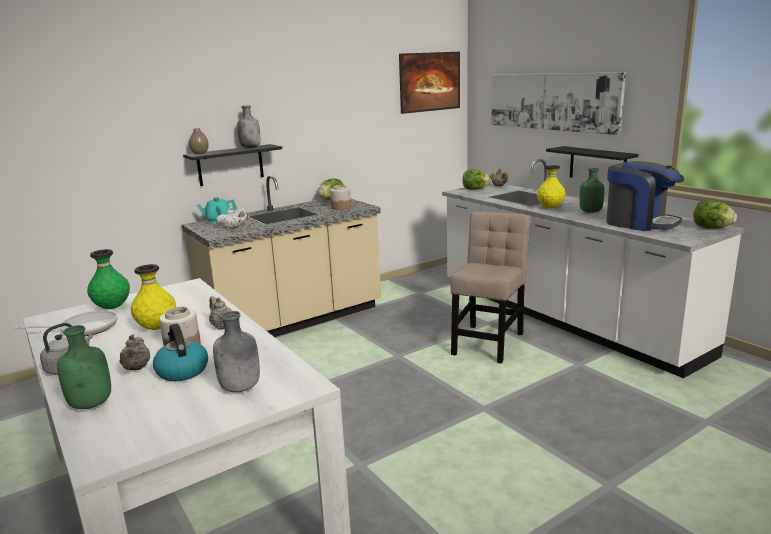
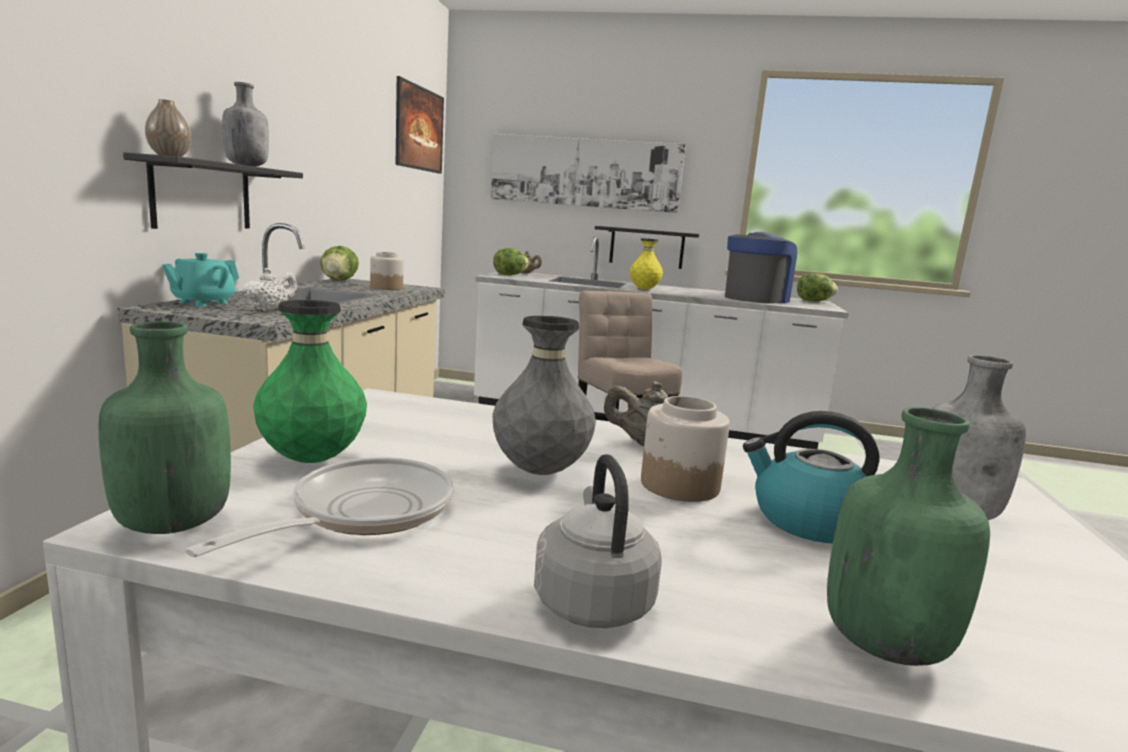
camera: 45 degrees left, 5 degrees down
(136, 368) = (732, 545): beige teapot -> none
(157, 328) = (540, 471): yellow vase -> grey vase
(590, 212) = (688, 292): green bottle -> green bottle (171, 523)
(640, 223) = (756, 299): coffee machine -> coffee machine turned 45 degrees counterclockwise

